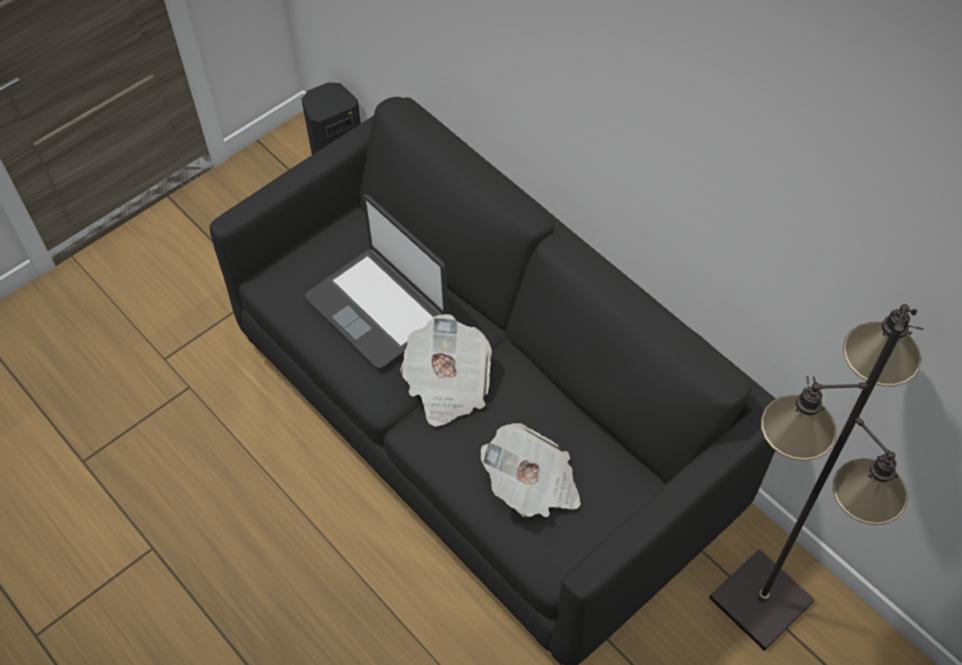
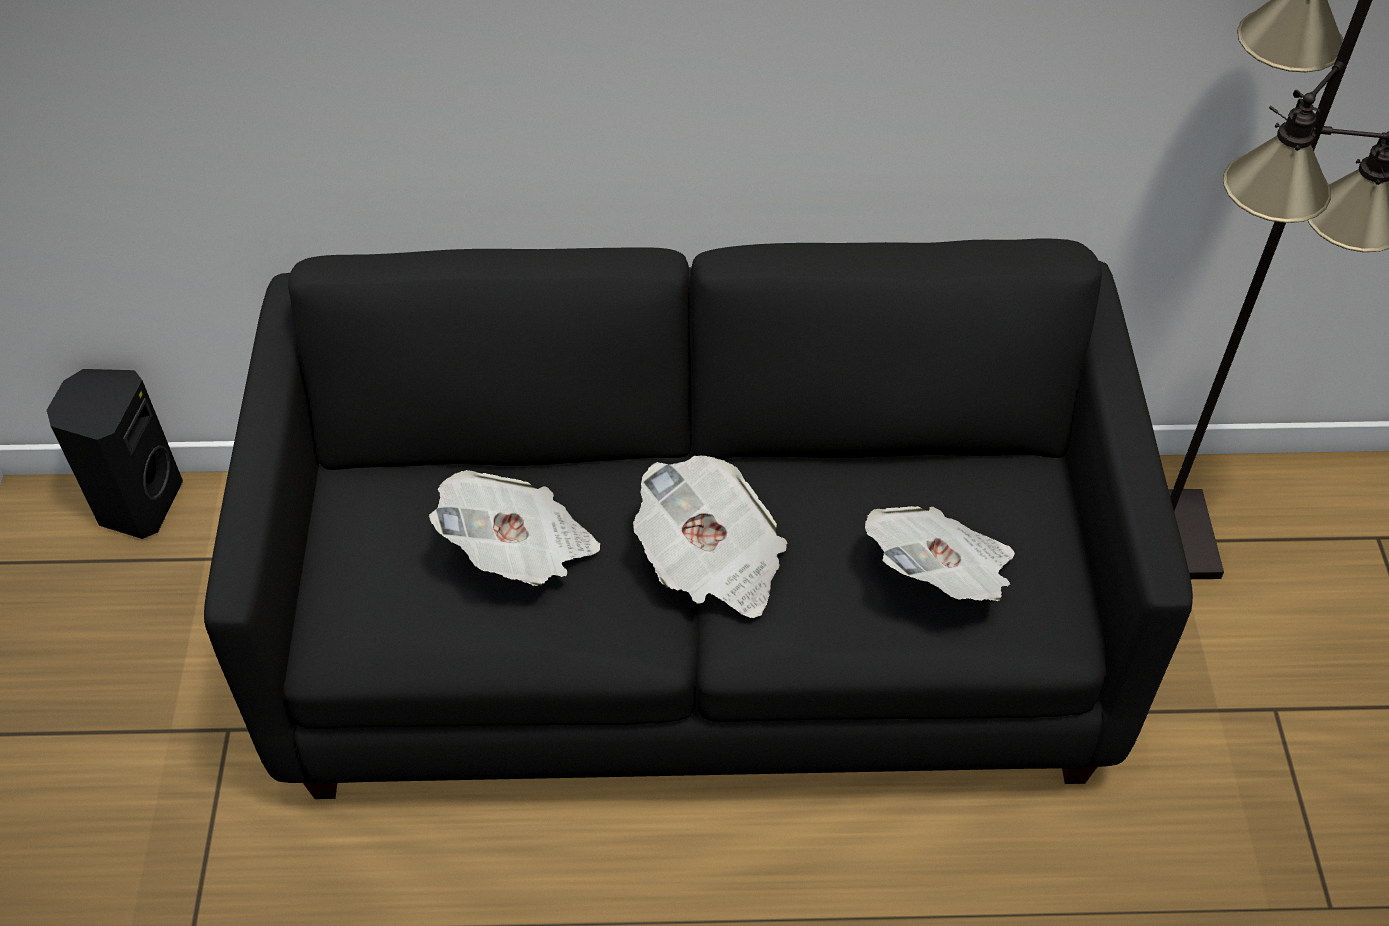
camera: 50 degrees left, 5 degrees down
(378, 307) = (520, 551): laptop -> newspaper

